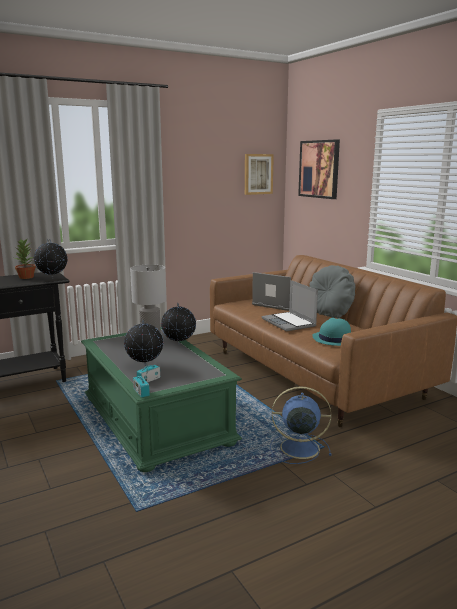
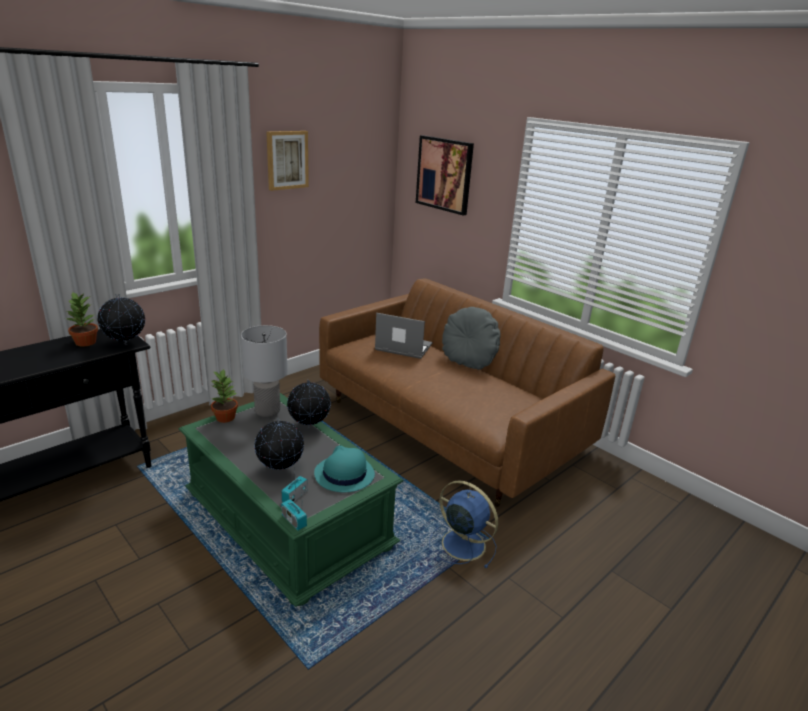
camera: 15 degrees left, 10 degrees up
(117, 336) = (225, 417): none -> potted plant
(258, 174) = (366, 173): picture -> picture (287, 160)
(289, 323) = (429, 381): laptop -> none
(297, 448) = (461, 543): blue fan -> blue fan turned 45 degrees clockwise
(334, 339) = (487, 407): turquoise hat -> turquoise hat (344, 474)

